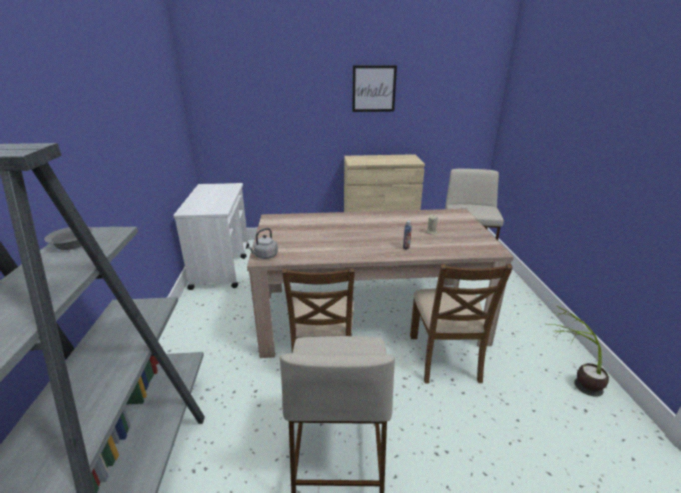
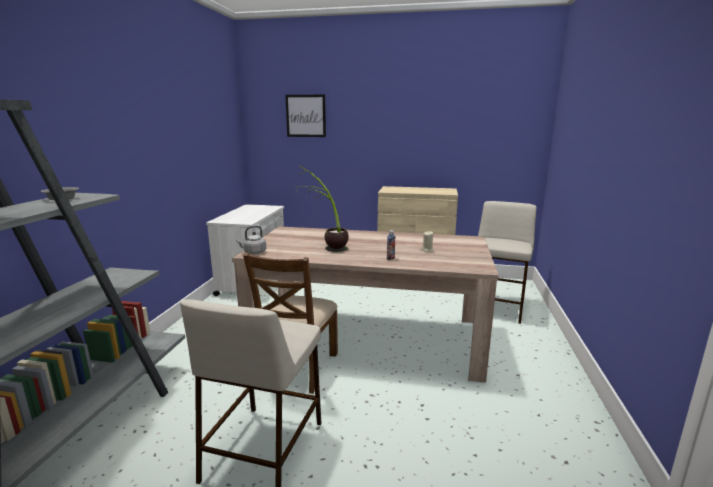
camera: 15 degrees right, 10 degrees down
(374, 89) = (413, 122): picture -> picture (306, 116)
(445, 358) = (425, 385): brown chair -> none
(571, 382) = (563, 432): potted plant -> potted plant (325, 246)

